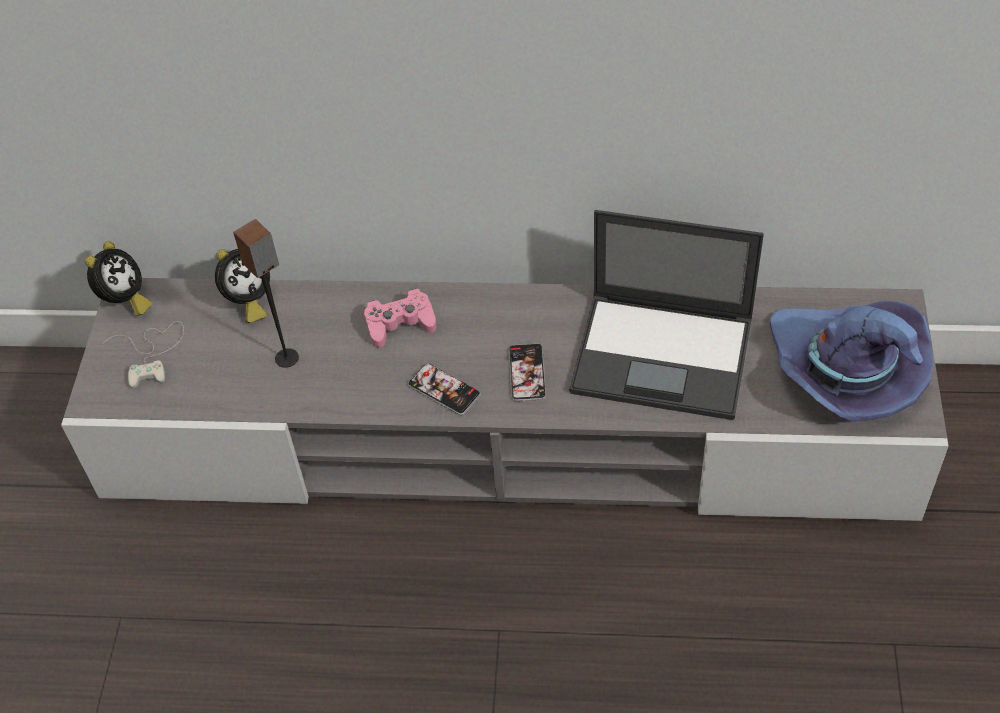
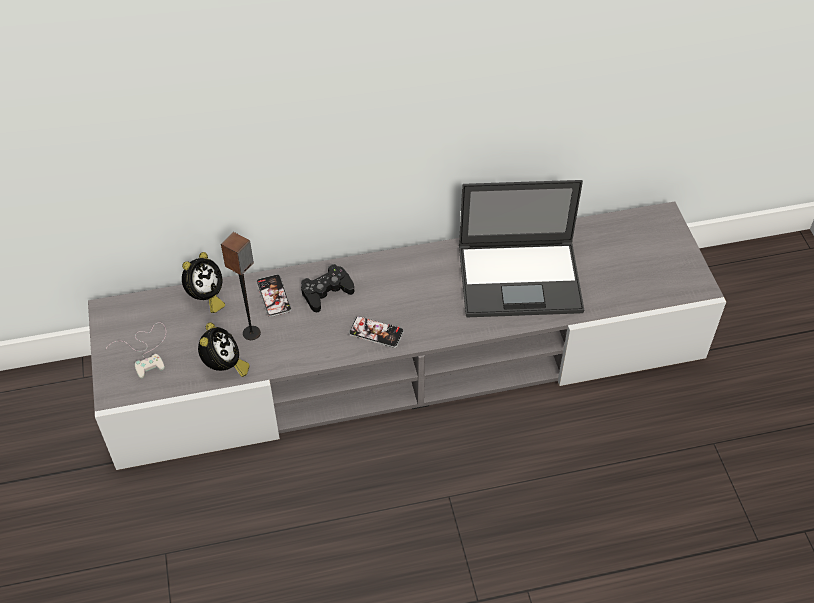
camera: 20 degrees left, 0 degrees up
(124, 301) = (108, 315): alarm clock -> alarm clock (224, 367)
(400, 323) = (326, 292): pink game controller -> black game controller
(527, 373) = (431, 309): phone -> phone (274, 296)
(845, 373) = (644, 267): purple hat -> none

